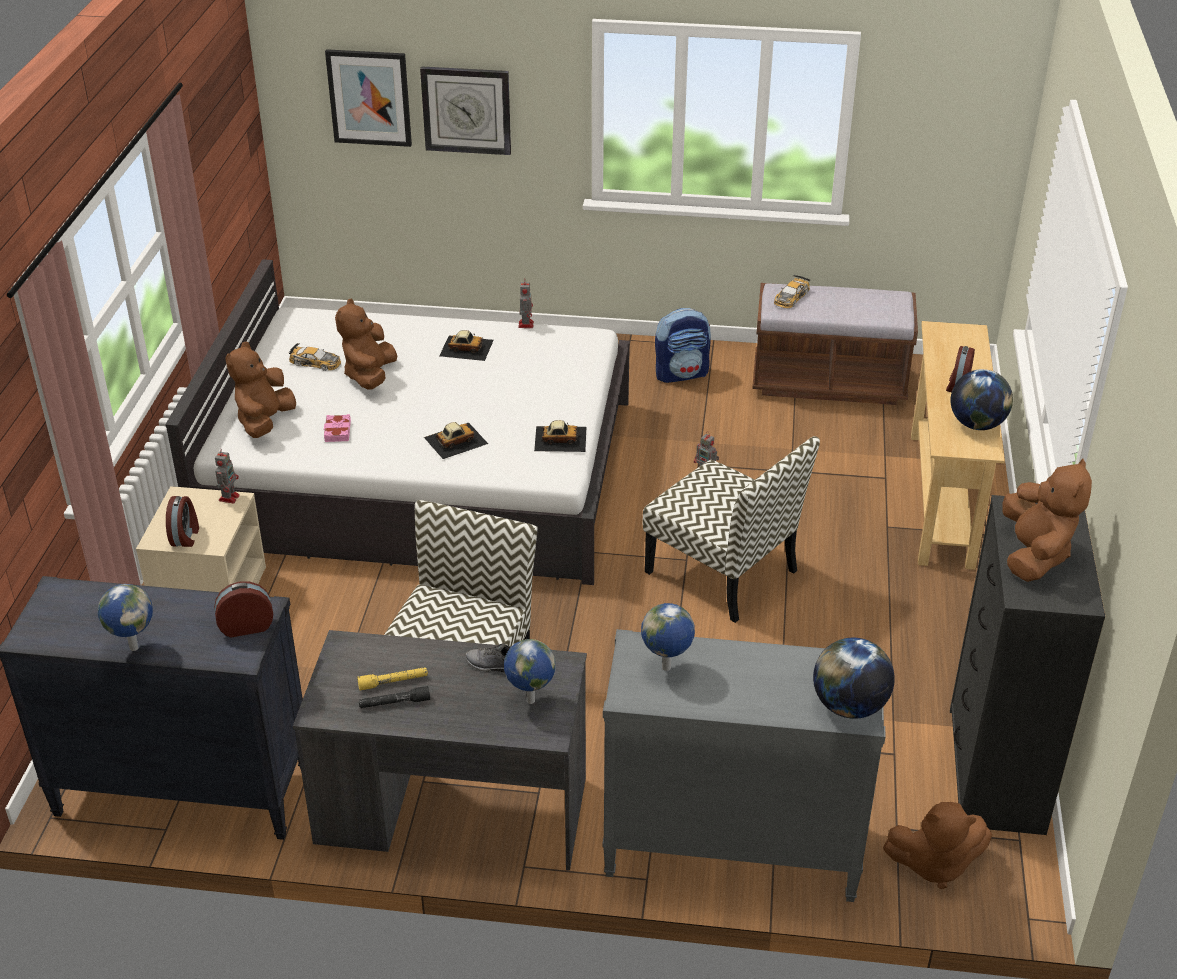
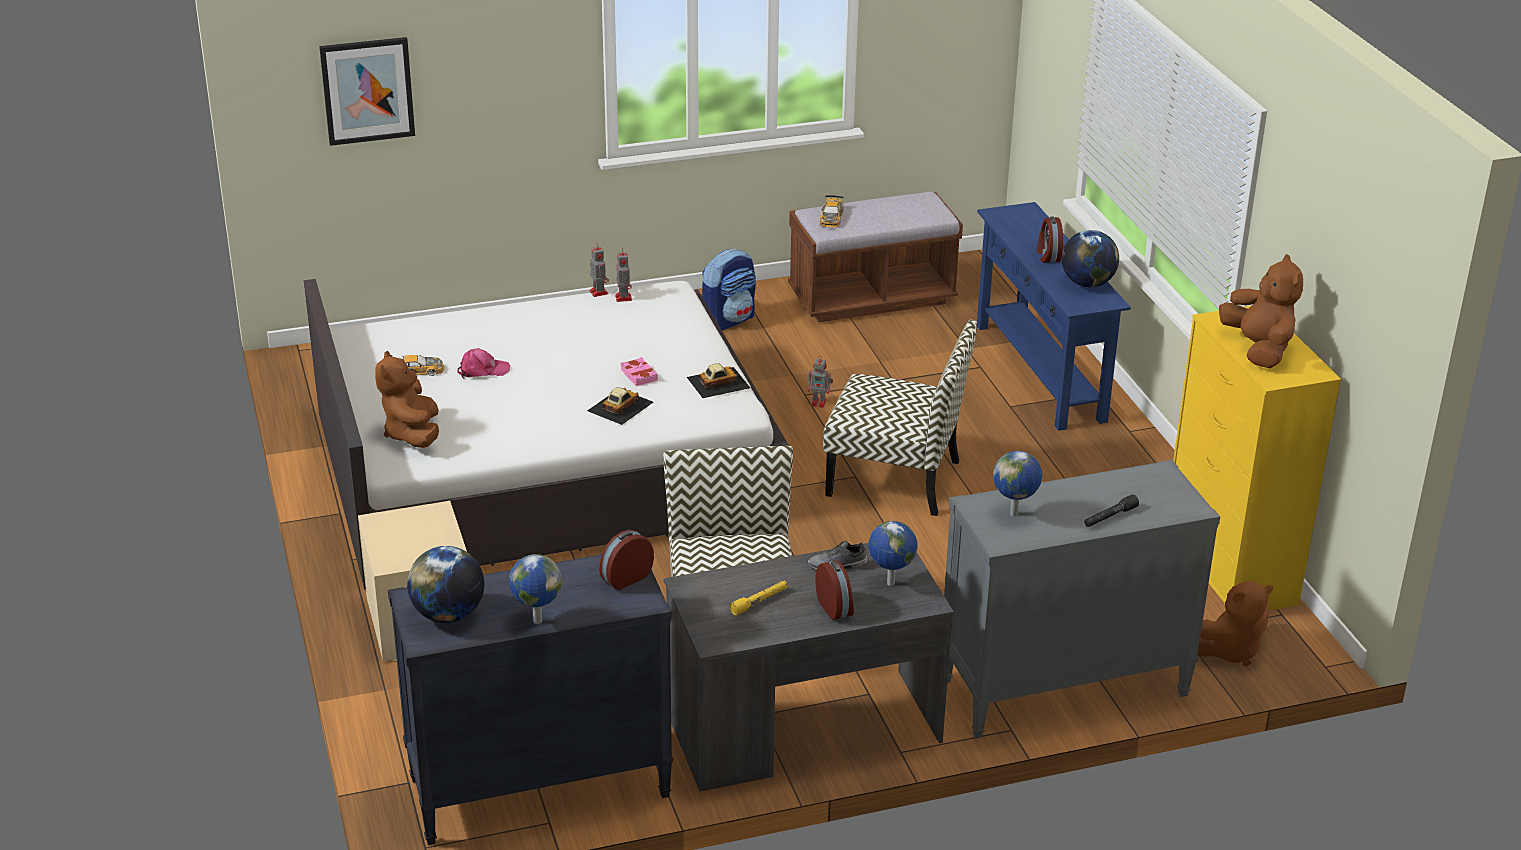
camera: 25 degrees left, 5 degrees down
(185, 536) = (416, 553): alarm clock -> alarm clock (835, 607)
(229, 497) = (429, 510): toy robot -> toy robot (623, 297)
(337, 431) = (495, 425): pink book -> pink book (638, 375)
(370, 376) = (482, 370): brown plush toy -> pink cap
(394, 703) = (775, 617): black flashlight -> black flashlight (1109, 517)
(466, 110) = (473, 86): wall clock -> none
(466, 347) = (557, 325): toy car -> none
(849, 706) = (1177, 503): globe -> globe (448, 615)
(942, 498) = (1040, 372): beige console table -> blue console table
(995, 771) = (1230, 570): black dresser -> yellow dresser

